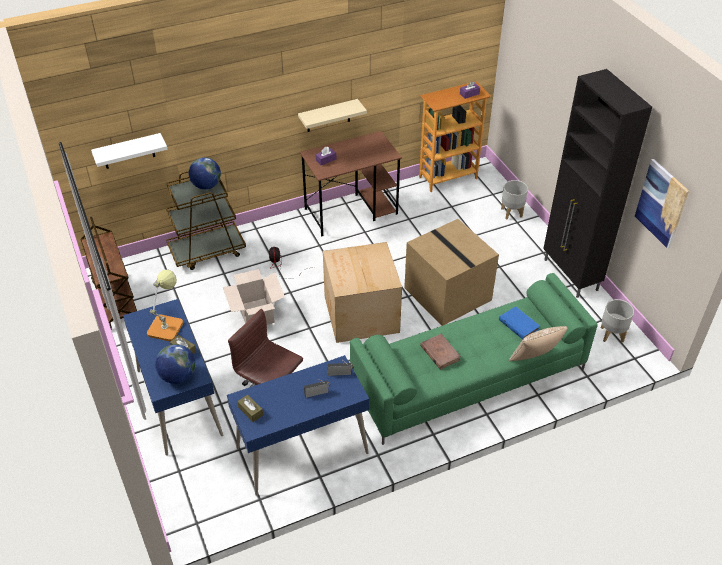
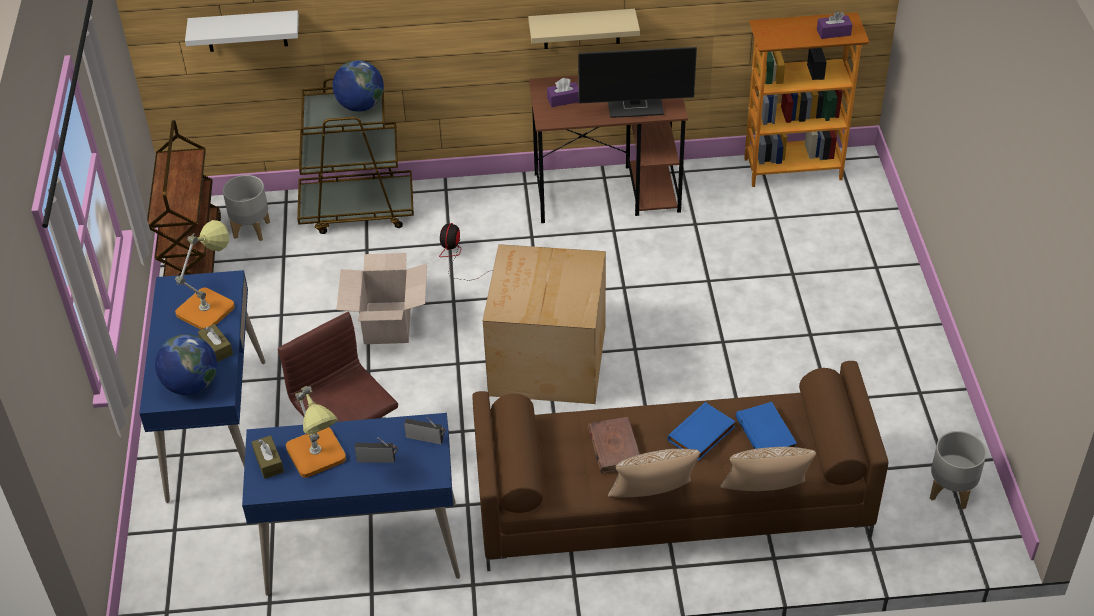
camera: 20 degrees right, 0 degrees up
(281, 401) = (319, 459): none -> table lamp
(369, 156) = (636, 106): none -> monitor
(449, 294) = (704, 361): cardboard box -> none
(468, 379) = (670, 504): green sofa -> brown sofa
(475, 377) = (653, 499): none -> pillow
(485, 334) = (702, 435): none -> blue book
(512, 212) = (875, 249): grey planter -> grey planter (252, 229)
(570, 275) = (926, 376): black cabinet -> none
(661, 203) = (1045, 280): picture -> none

